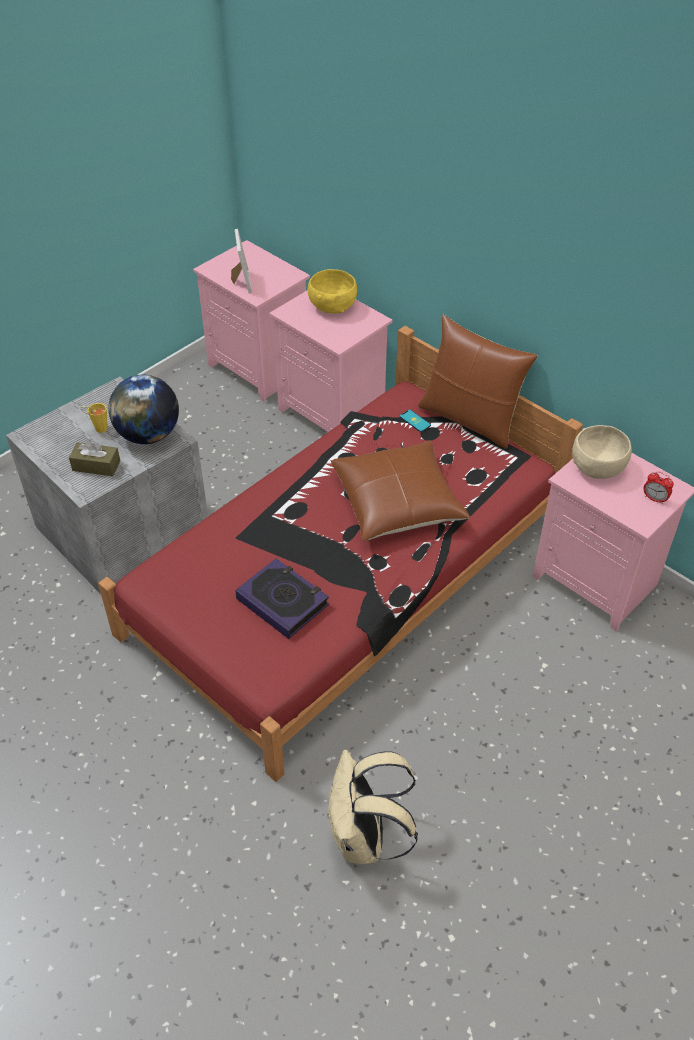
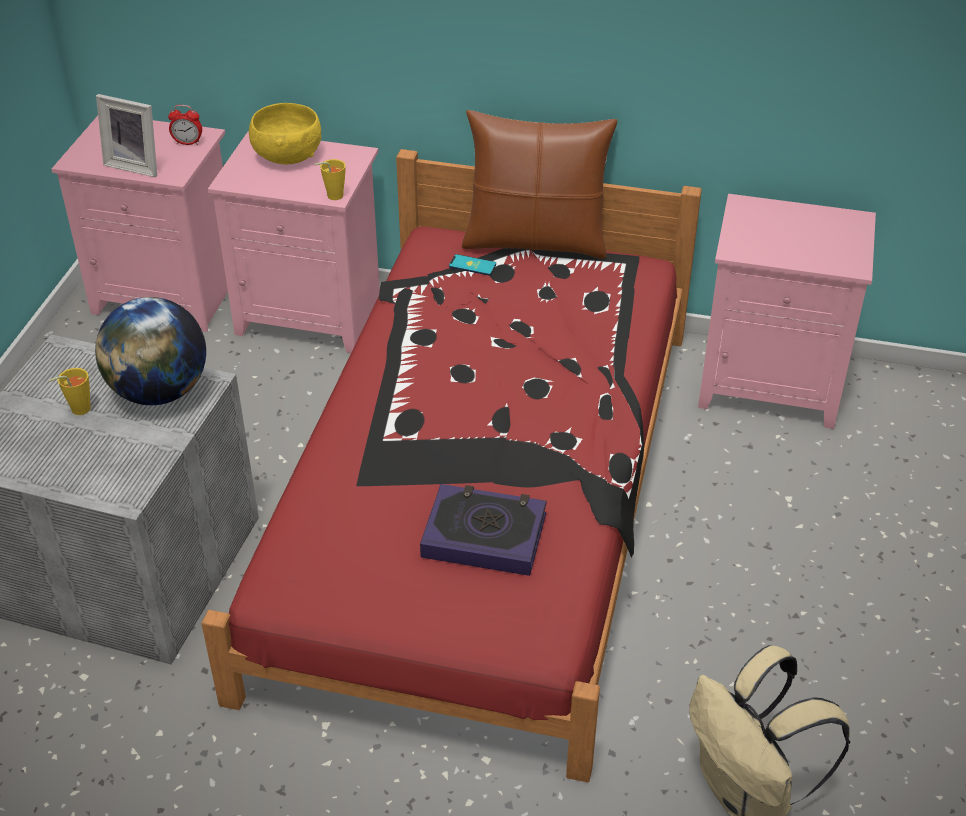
camera: 30 degrees left, 5 degrees down
(96, 466) = (114, 458): brown tissue box -> none
(241, 282) = (136, 165): picture frame -> picture frame turned 150 degrees clockwise
(337, 344) = (331, 196): none -> yellow cup
(397, 502) = (530, 363): brown pillow -> none
(598, 467) = (757, 227): beige bowl -> none
(654, 499) = (843, 238): alarm clock -> alarm clock (188, 143)

